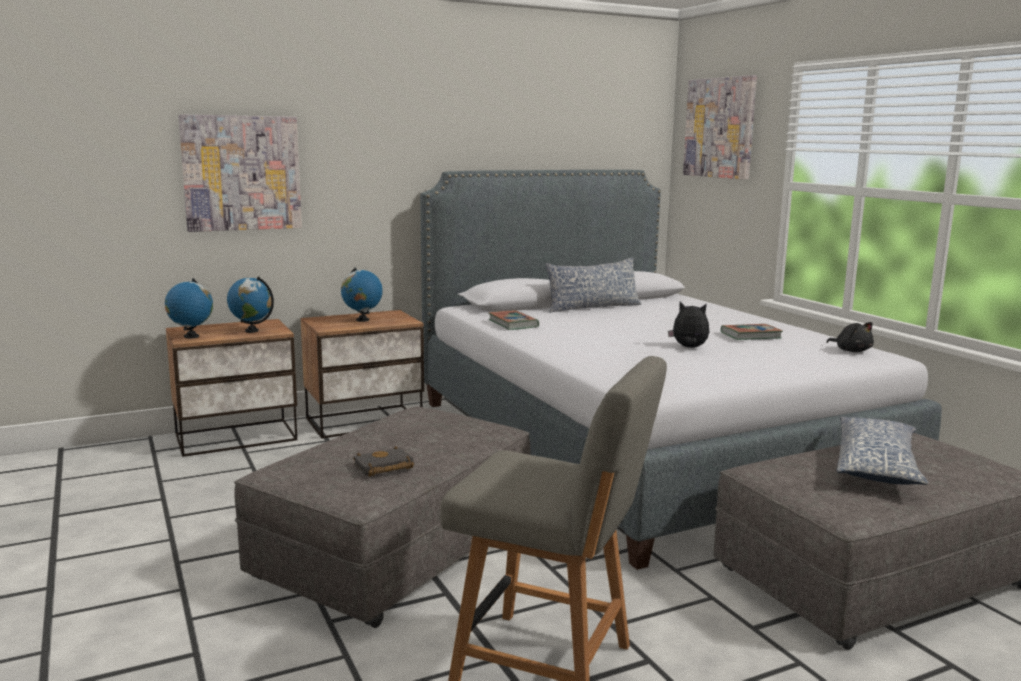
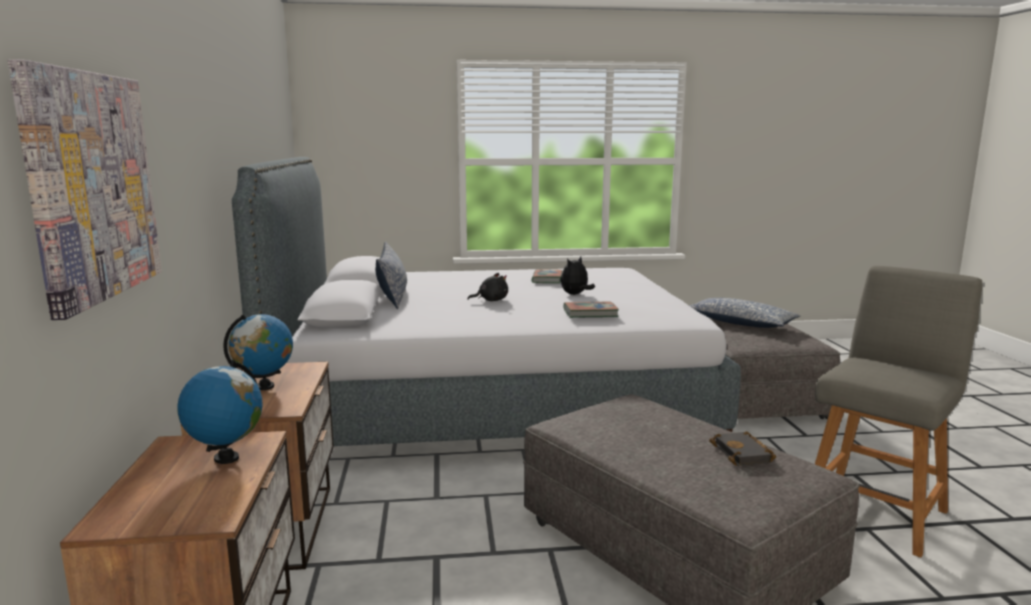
camera: 70 degrees left, 0 degrees up
(191, 336) = (195, 512): globe -> none
(513, 324) = (432, 324): book -> book (590, 313)
(720, 128) = (368, 113): picture -> none
(851, 351) = (604, 271): black plush toy -> black plush toy (491, 300)

